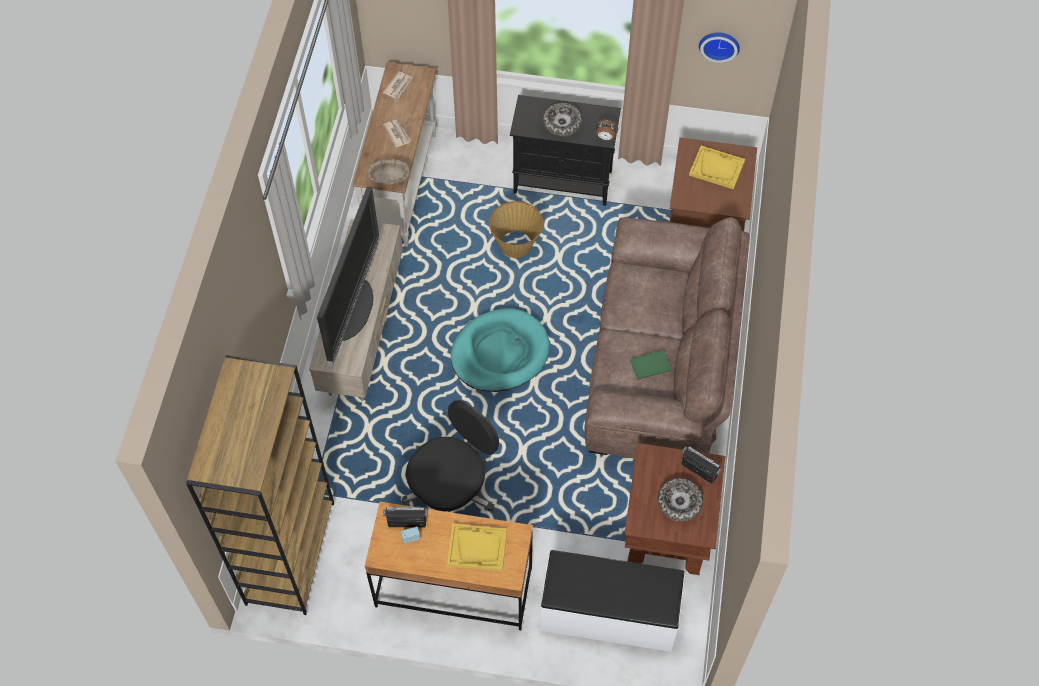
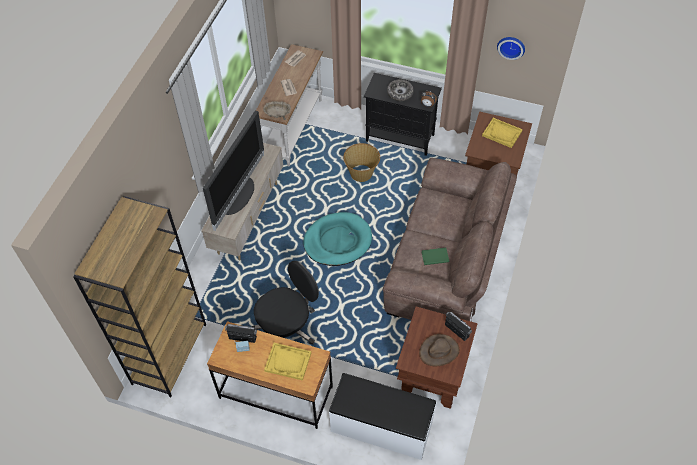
camera: 10 degrees right, 5 degrees down
(679, 502) = (439, 351): bowl -> brown hat

